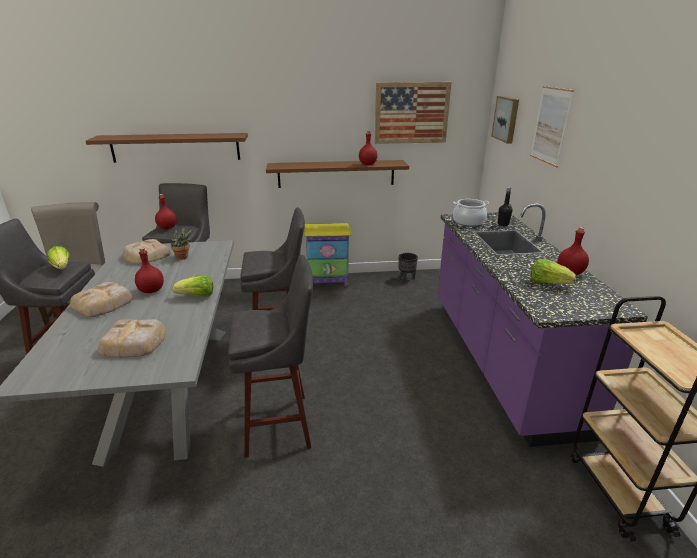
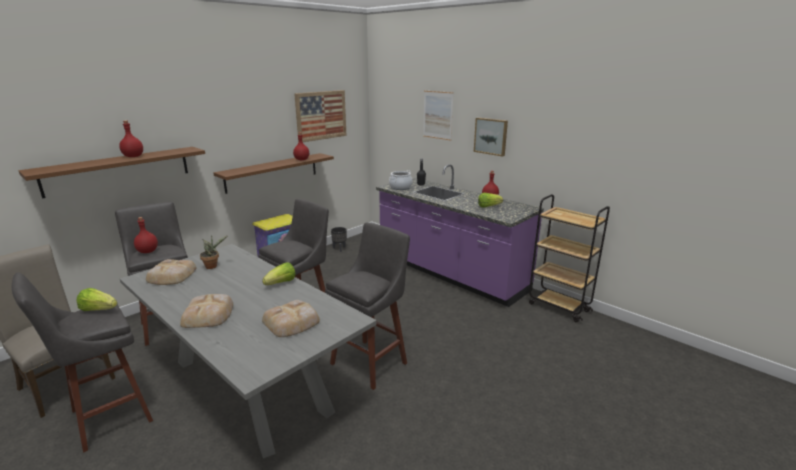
camera: 40 degrees left, 5 degrees down
(151, 290) = (233, 293): red bottle -> red bottle (133, 156)
(506, 119) = (390, 114): picture -> picture (491, 136)

